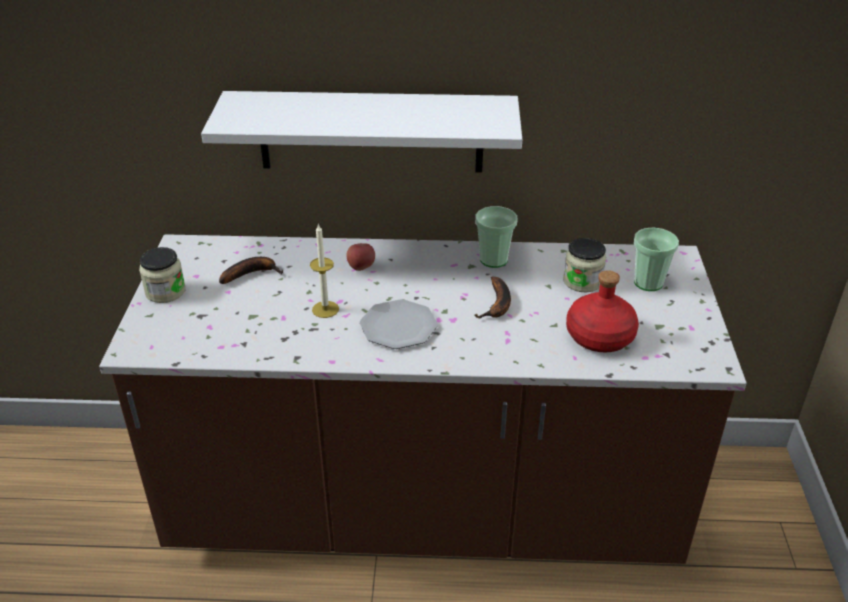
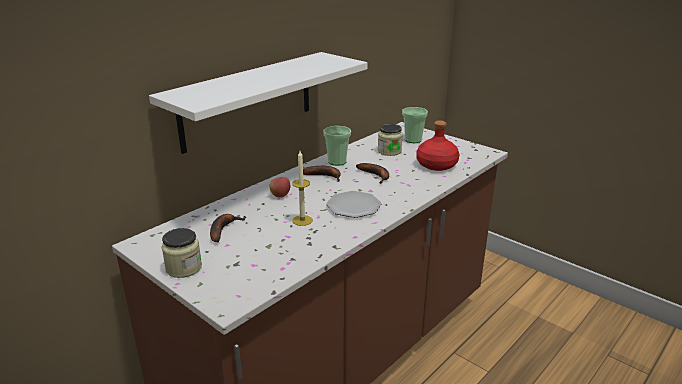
camera: 50 degrees left, 10 degrees down
(444, 270) = (324, 176): none -> banana

